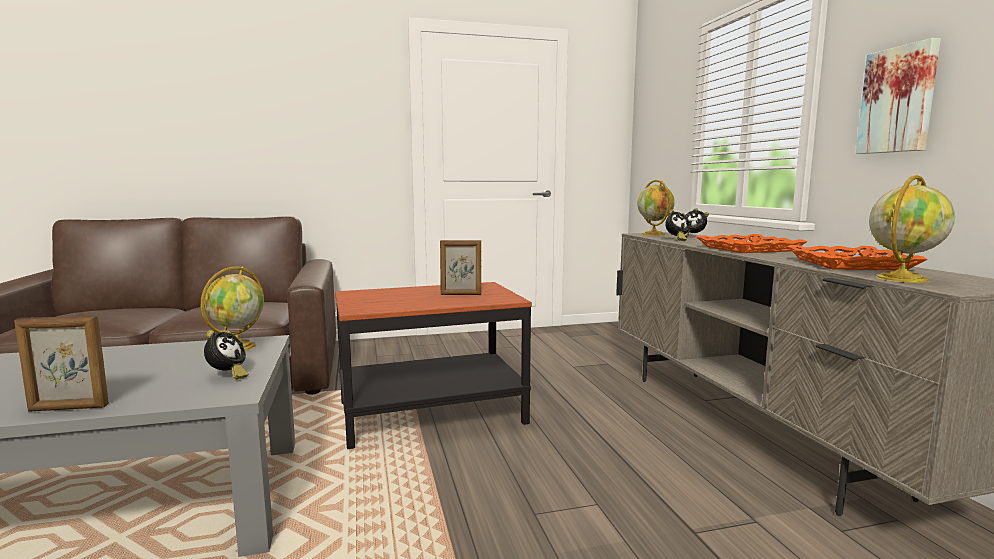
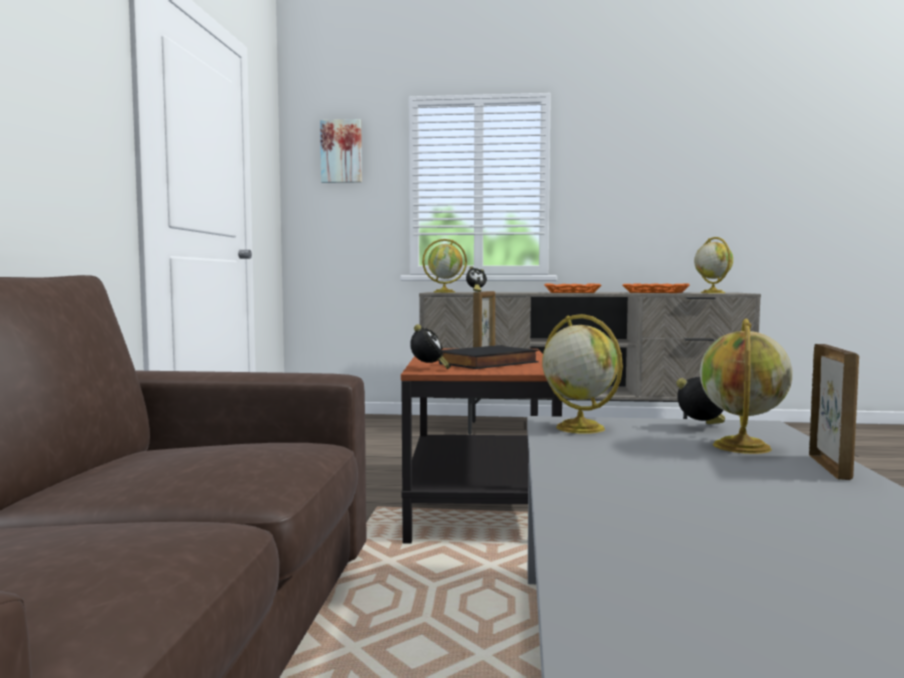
camera: 70 degrees left, 5 degrees down
(150, 386) = (742, 447): none -> globe
(396, 299) = (489, 363): none -> black book
(676, 240) = (496, 292): alarm clock -> alarm clock (429, 369)
(899, 100) = (615, 194): picture -> picture (341, 151)

